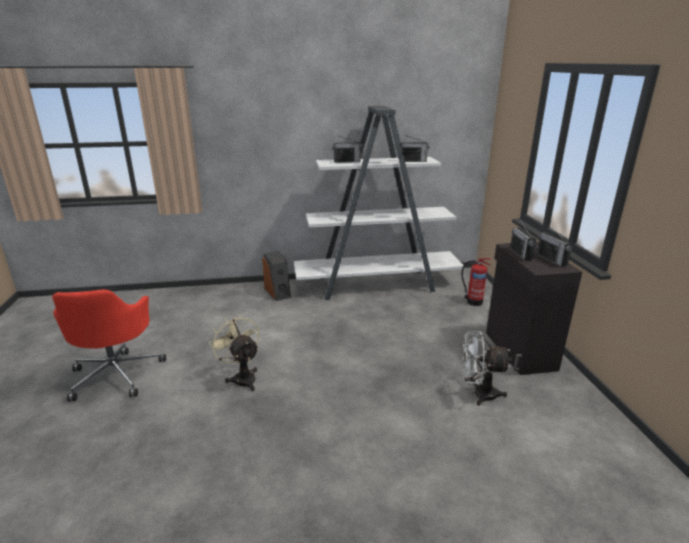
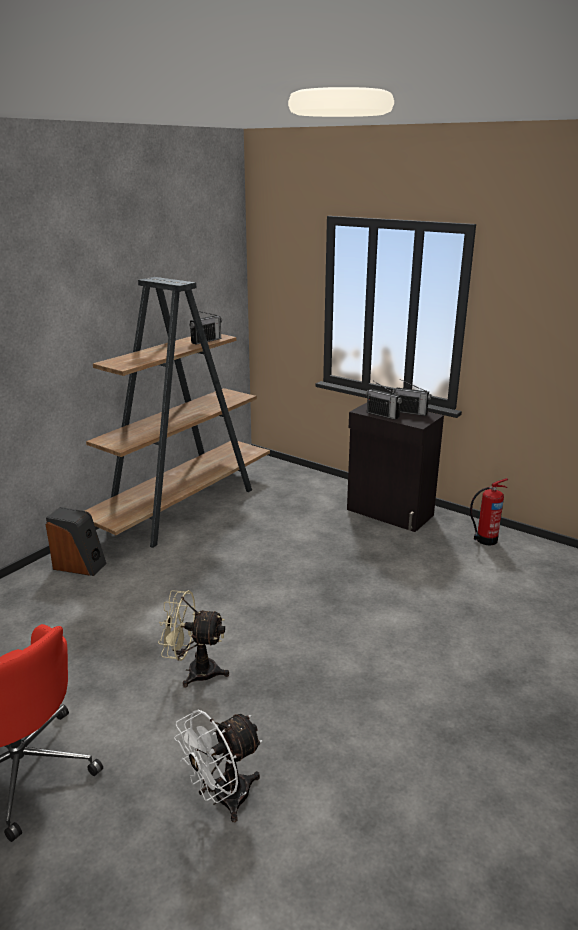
camera: 45 degrees left, 0 degrees up
(347, 161) = (137, 357): radio -> none
(377, 285) = (184, 507): white bookcase -> brown bookcase
(473, 301) = (298, 485): fire extinguisher -> fire extinguisher (485, 540)
(478, 394) = (410, 562): white fan -> white fan (223, 799)

